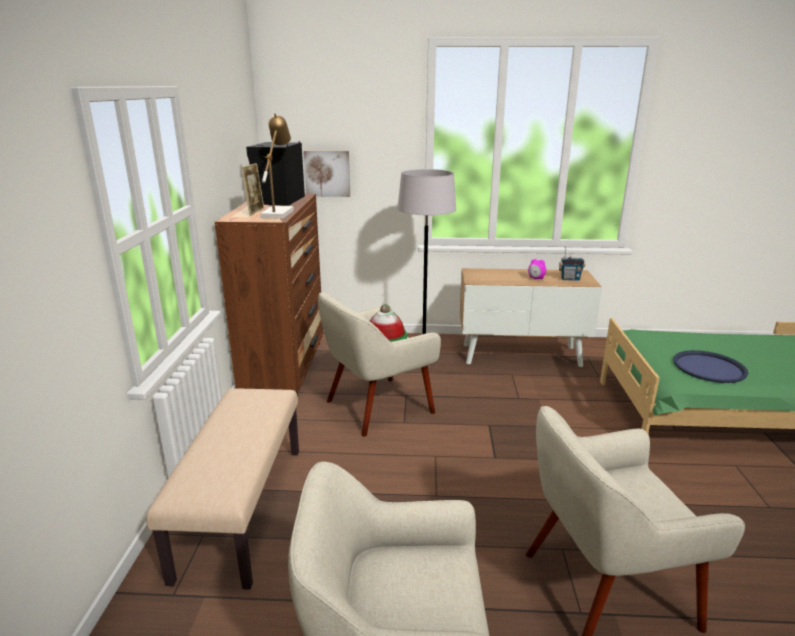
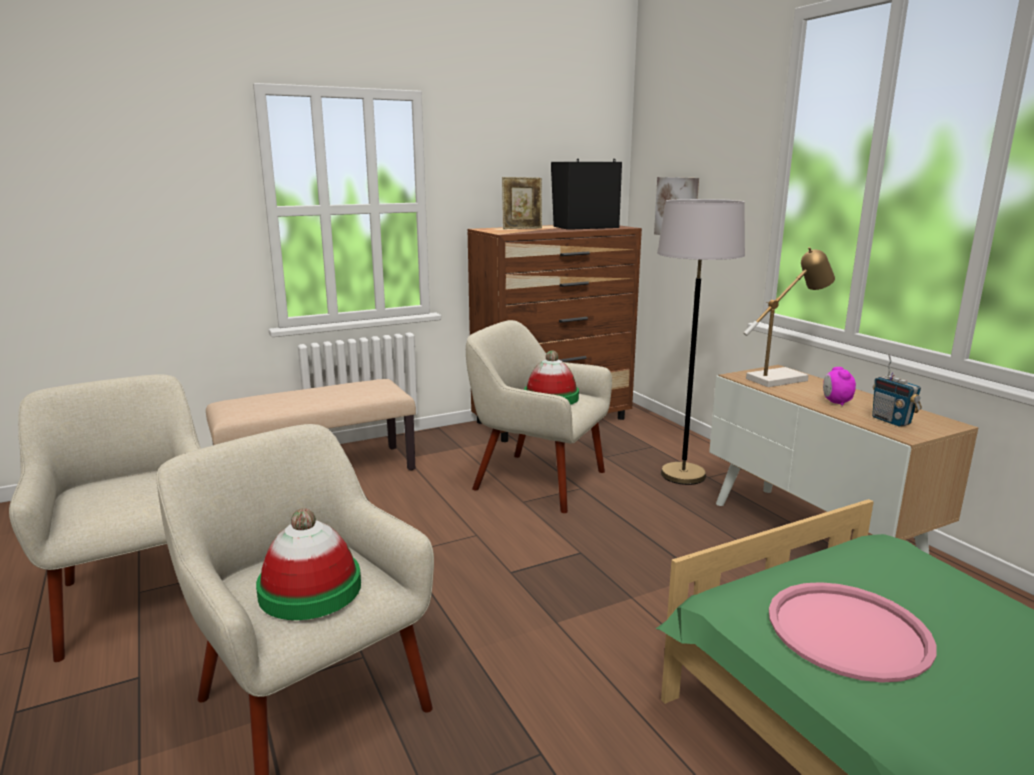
camera: 60 degrees right, 5 degrees down
(278, 213) = (531, 231): table lamp -> table lamp (782, 378)
(650, 497) = (310, 589): none -> hat
(709, 367) = (848, 632): blue tray -> pink tray

